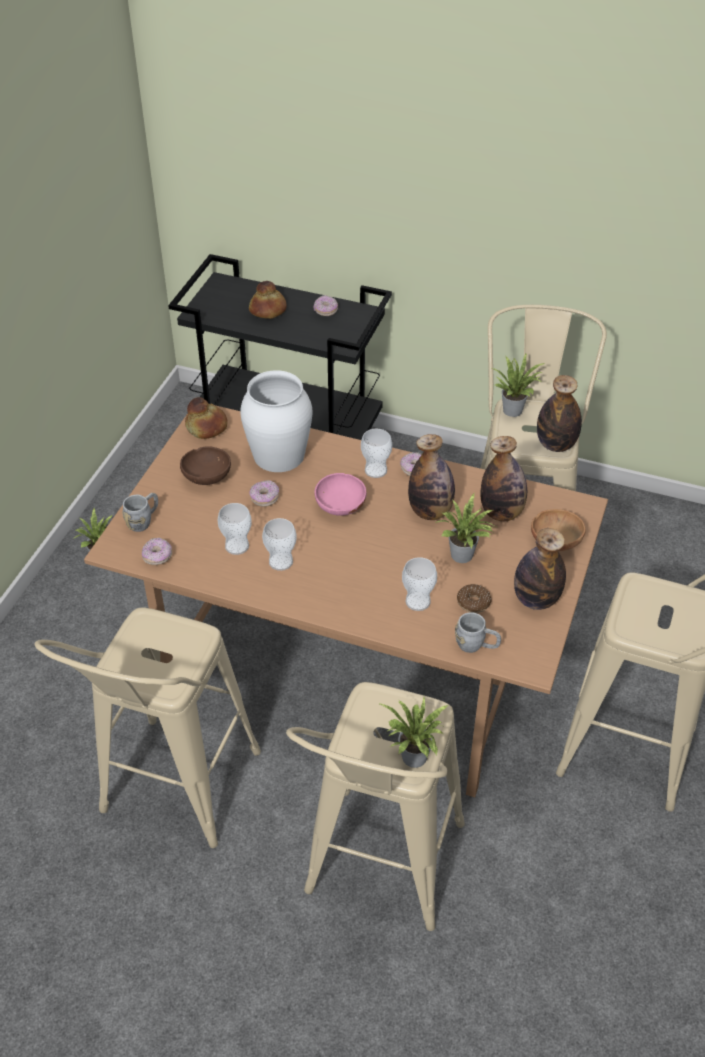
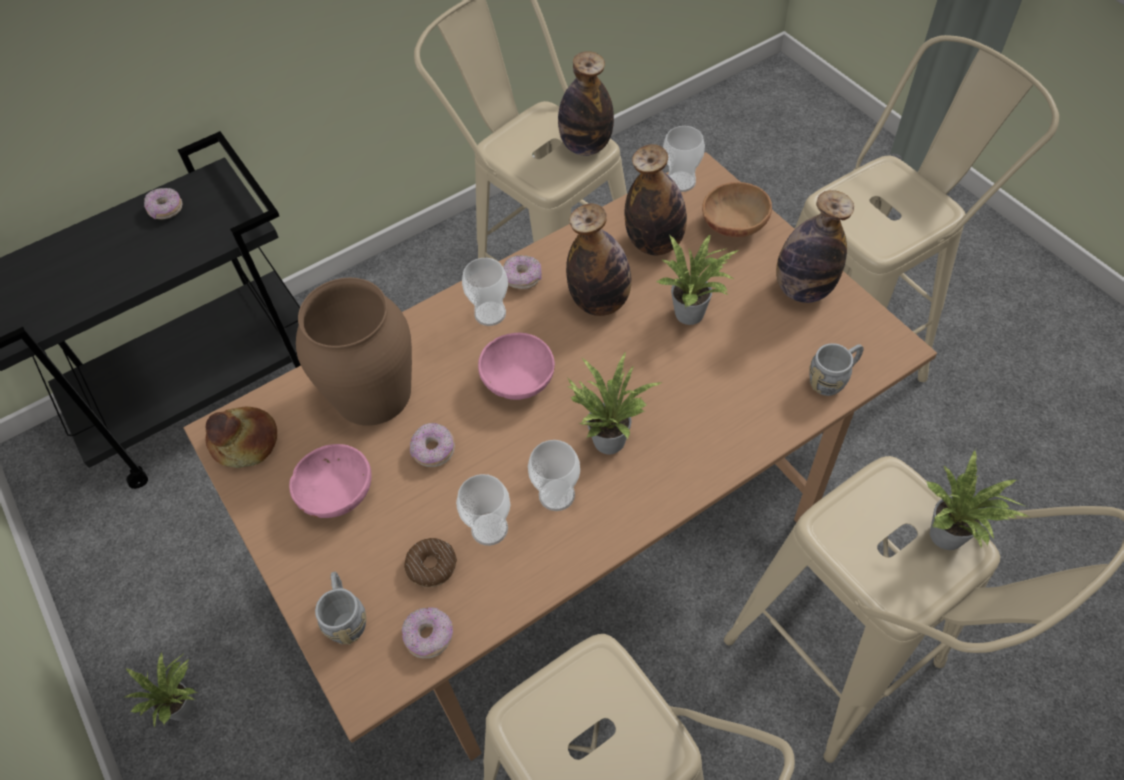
camera: 50 degrees left, 10 degrees up
(207, 477) = (337, 493): brown bowl -> pink bowl
(267, 310) = (98, 262): bread -> none
(278, 455) = (373, 393): white vase -> brown vase
(418, 601) = (728, 393): cup -> cup (681, 182)
(473, 602) = (767, 344): donut -> donut (432, 566)
(514, 409) = (502, 146): potted plant -> potted plant (608, 437)

